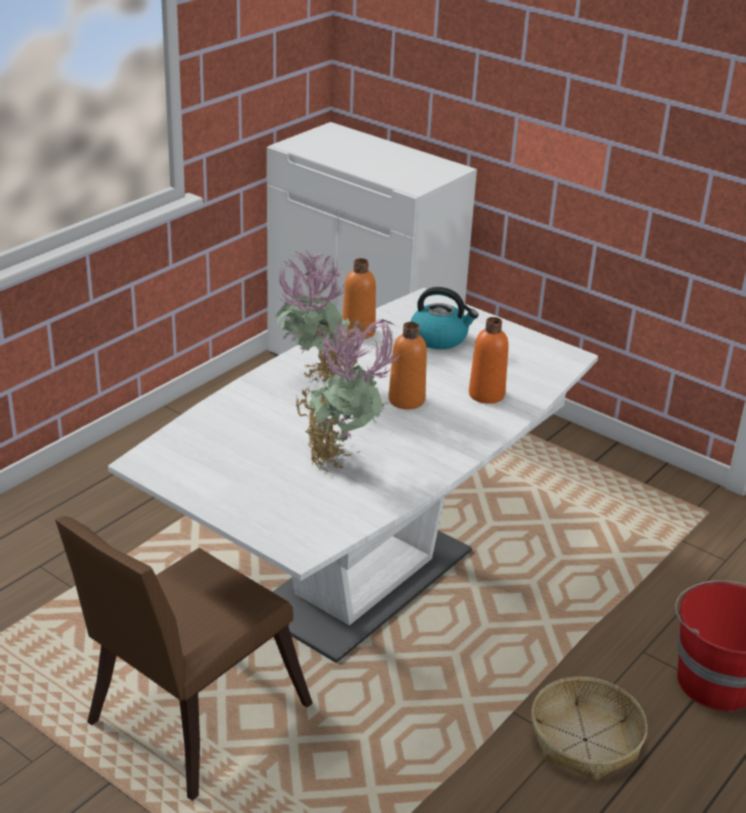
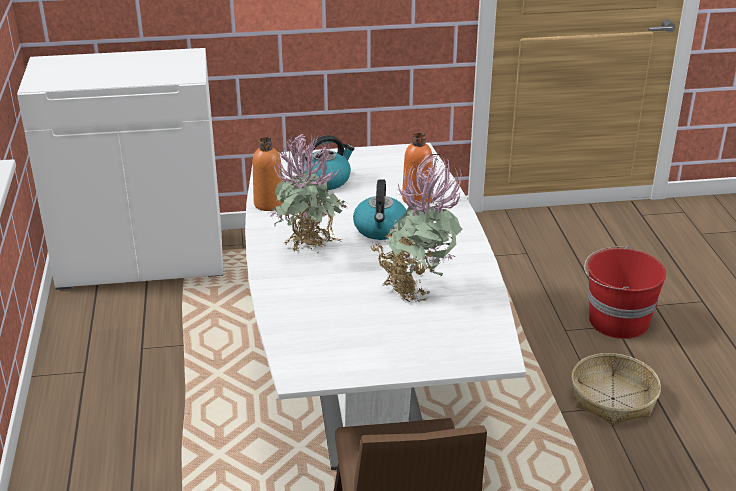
camera: 45 degrees left, 0 degrees up
(406, 400) = (380, 229): orange bottle -> kettle

